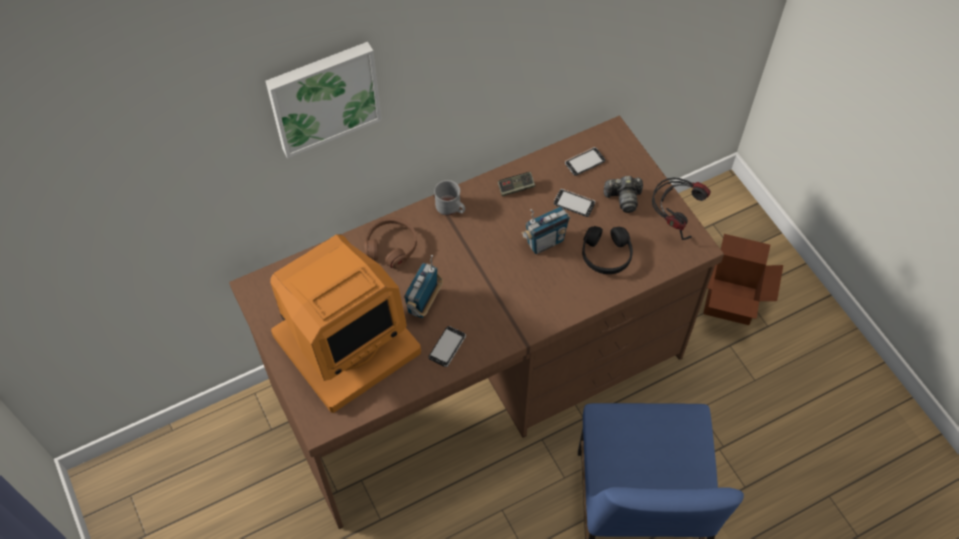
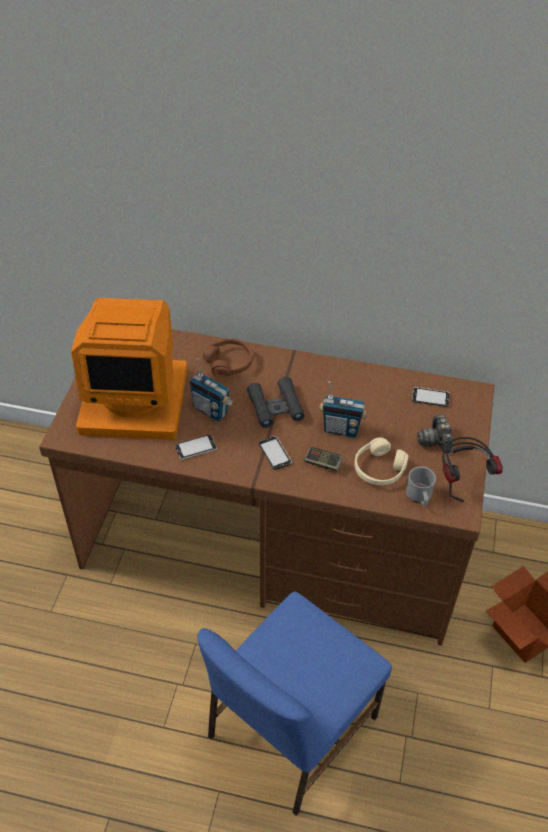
camera: 40 degrees right, 10 degrees down
(323, 97) = (209, 185): picture -> none
(423, 303) = (211, 410): radio -> radio turned 120 degrees counterclockwise
(451, 208) = (297, 365): grey mug -> grey mug (419, 497)
(473, 260) = (275, 407): none -> black binoculars
(516, 188) = (358, 382): game controller -> game controller (323, 463)
(574, 203) = (391, 419): phone -> phone (275, 453)
(606, 255) = (379, 468): black headphones -> beige headphones
(623, 198) = (435, 440): camera -> camera turned 45 degrees clockwise

